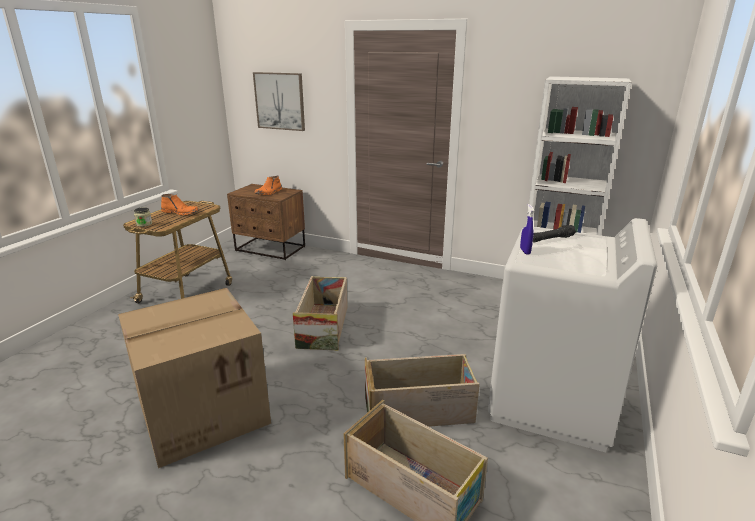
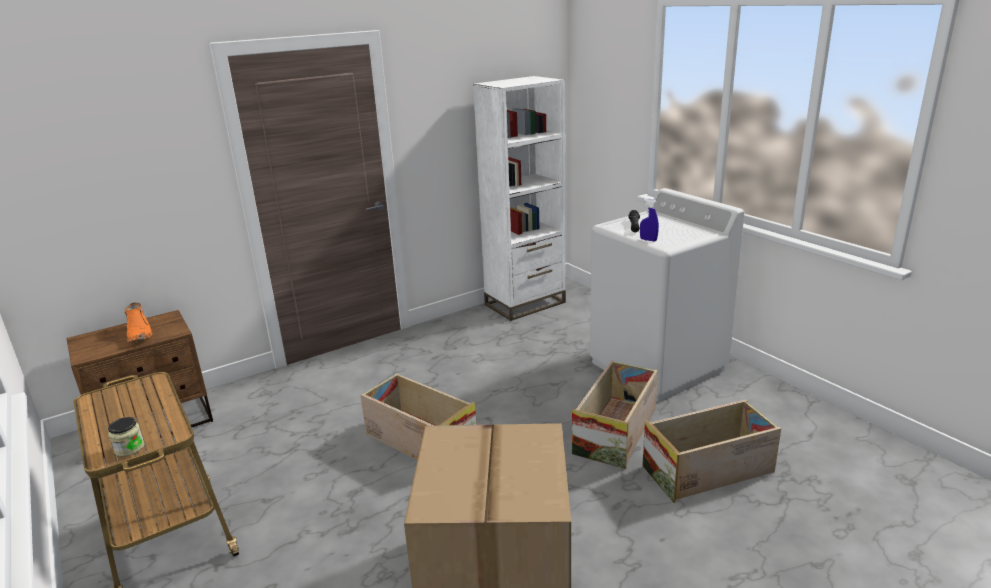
camera: 55 degrees left, 0 degrees up
(181, 212) = (134, 407): orange boot -> none
(280, 101) = (105, 182): picture -> none

